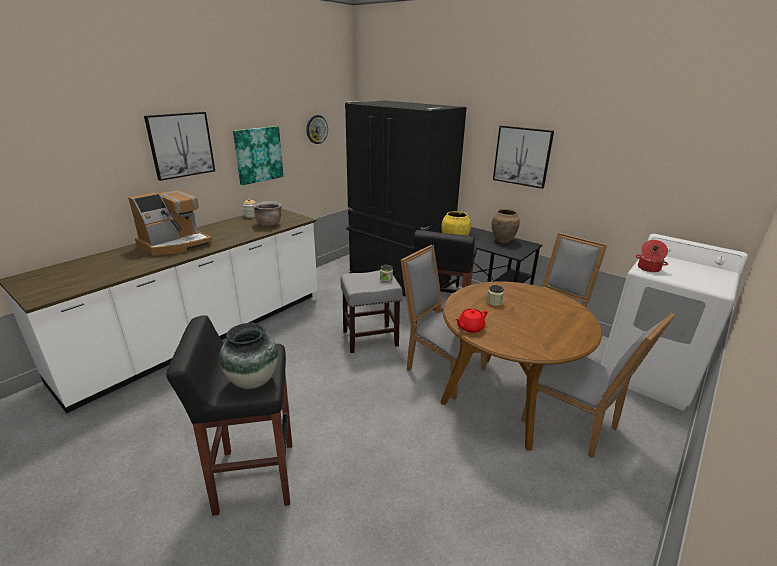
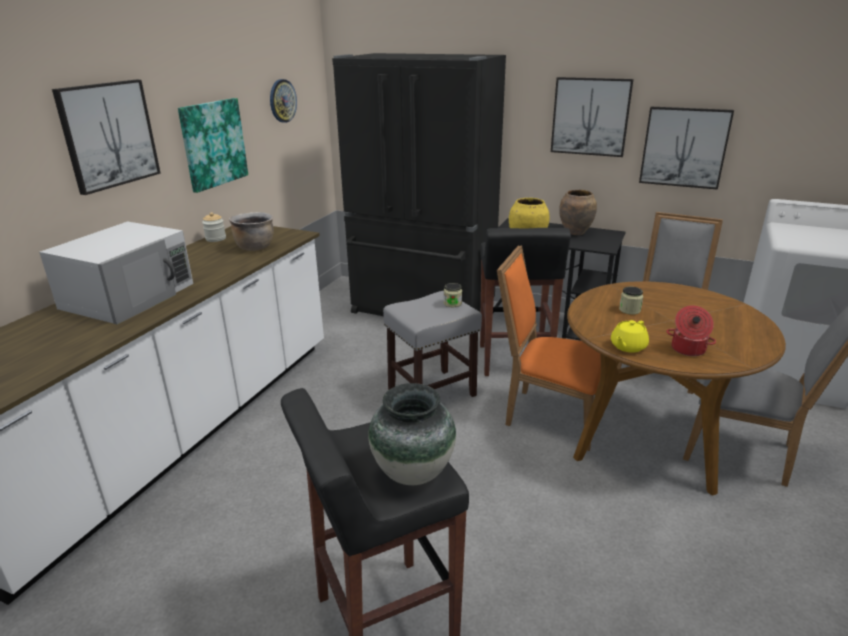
camera: 15 degrees left, 0 degrees up
(175, 245) = (129, 296): coffee machine -> white microwave
(440, 368) = (548, 415): grey chair -> orange chair
(470, 328) = (627, 347): red teapot -> yellow teapot
(589, 186) = (684, 147): none -> picture
(648, 268) = (791, 241): cooking pot -> cooking pot (687, 349)

